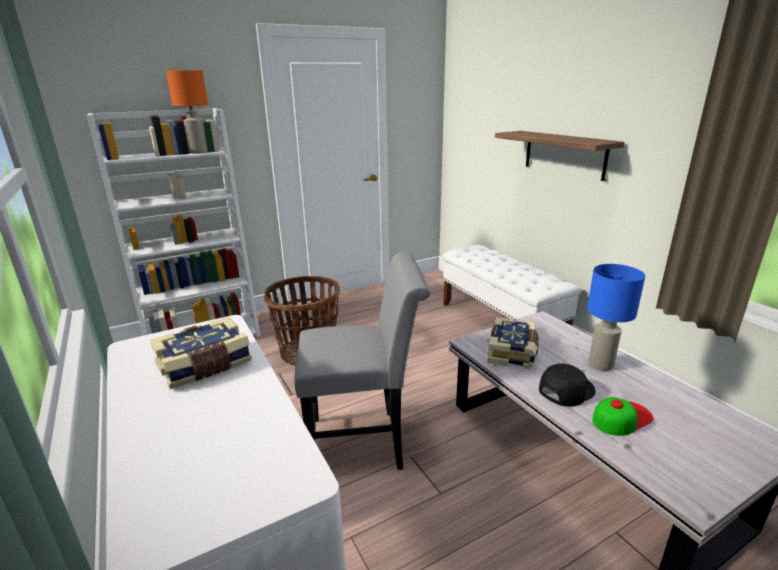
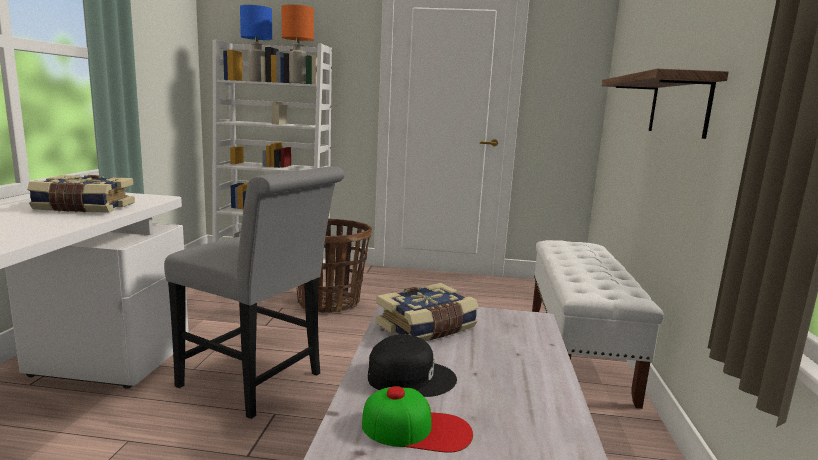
camera: 35 degrees right, 10 degrees down
(600, 364) = (512, 378): blue table lamp -> blue table lamp (257, 81)

